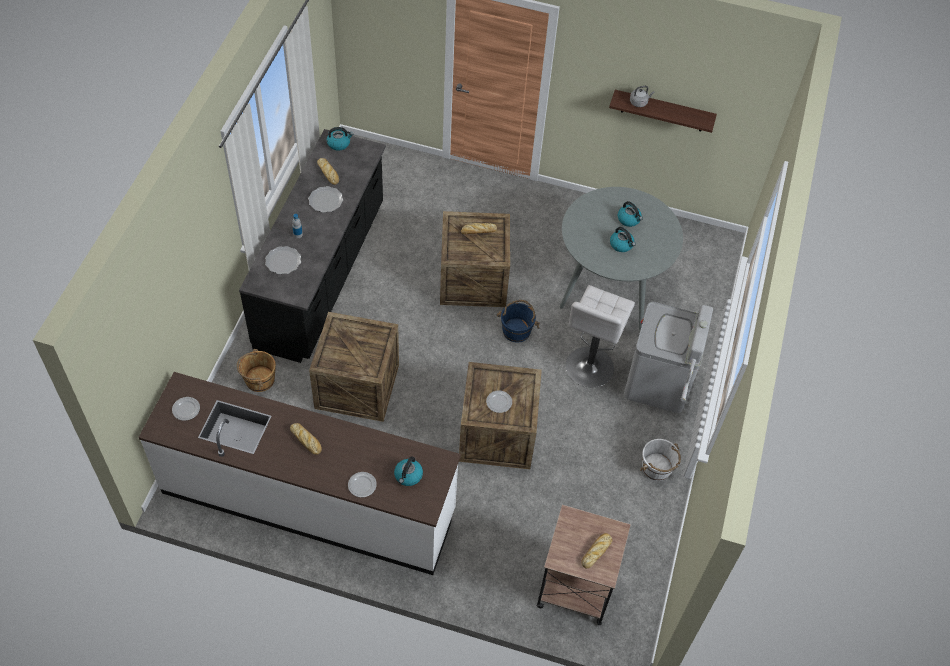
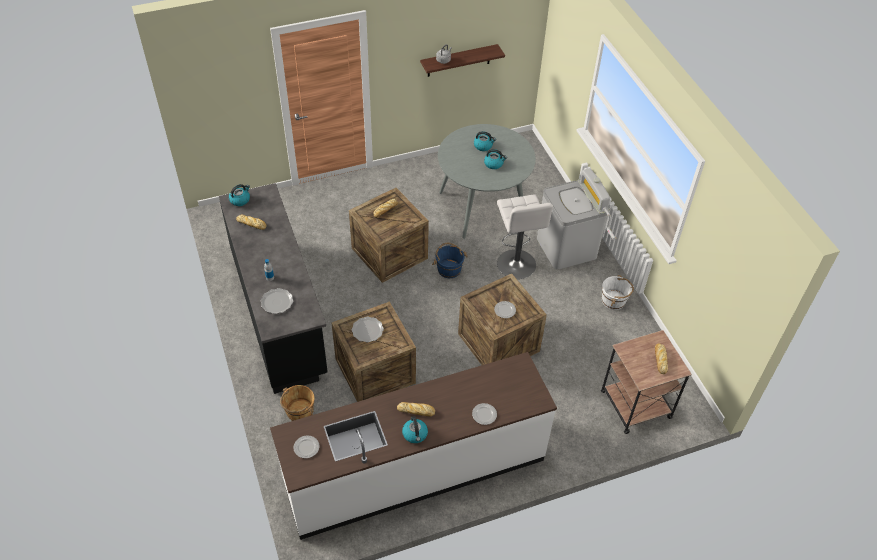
camera: 35 degrees left, 5 degrees down
(326, 201) = (268, 243): plate -> plate (367, 330)
(408, 476) = (508, 388): kettle -> kettle (415, 434)

